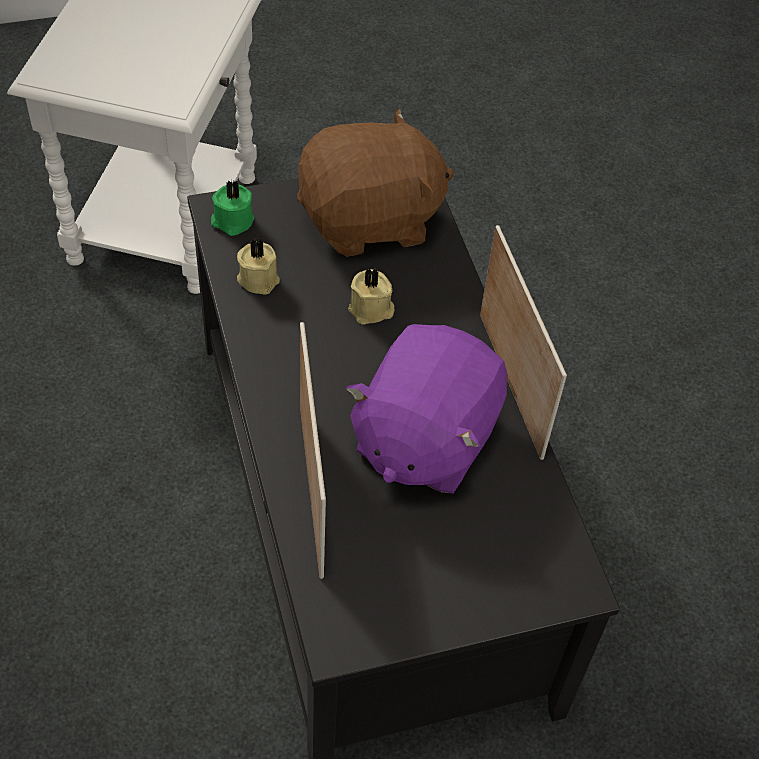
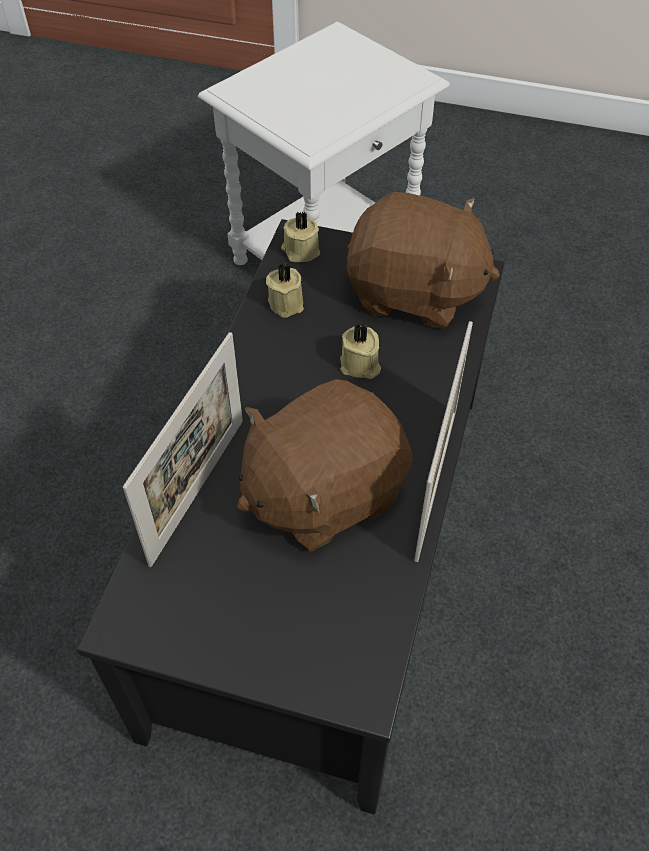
camera: 35 degrees right, 0 degrees up
(232, 221) = (300, 251): green candle -> beige candle
(423, 439) = (323, 492): purple plush toy -> brown plush toy

